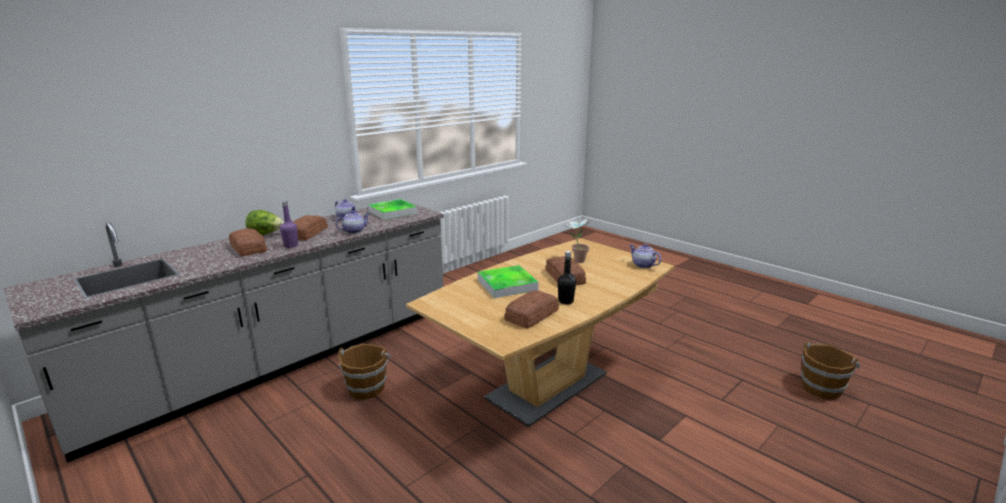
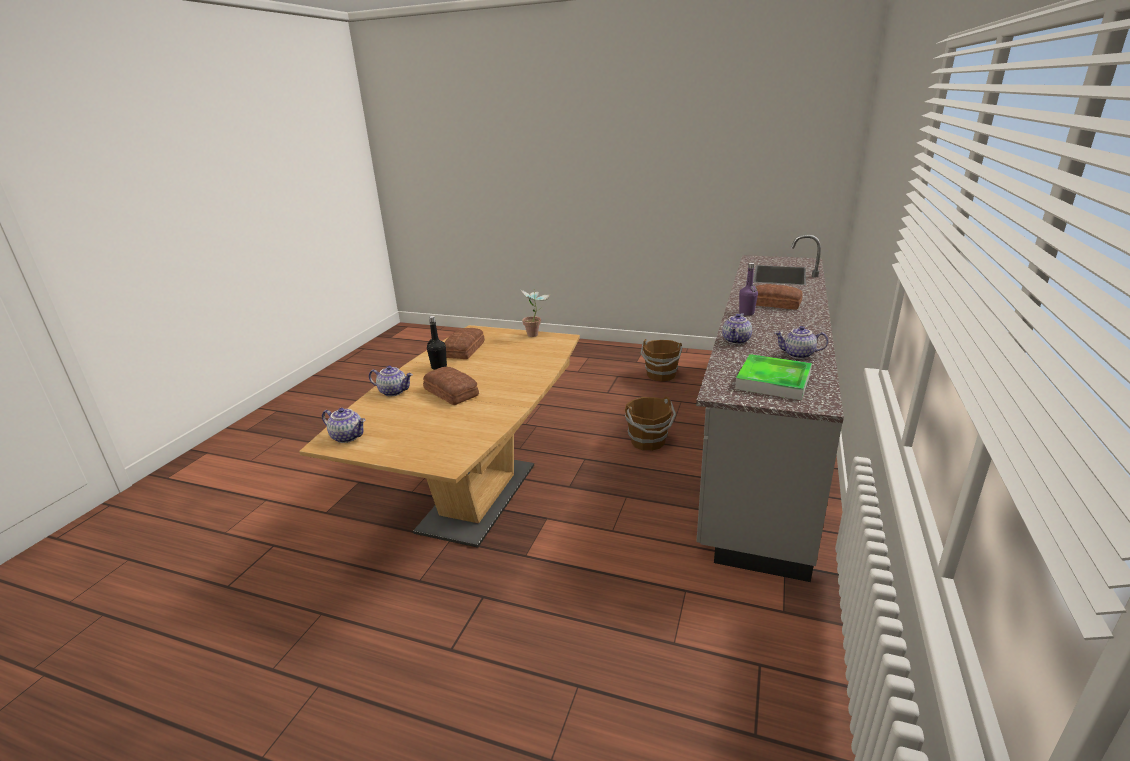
camera: 155 degrees right, 5 degrees up
(266, 234) = (808, 316): lettuce -> none
(306, 233) = (775, 326): bread -> none
(507, 285) = (508, 369): tray -> none
(576, 260) = (445, 422): potted plant -> potted plant (536, 335)
(610, 288) = (394, 391): none -> teapot
(821, 388) = (114, 608): brown bucket -> brown bucket (661, 375)

